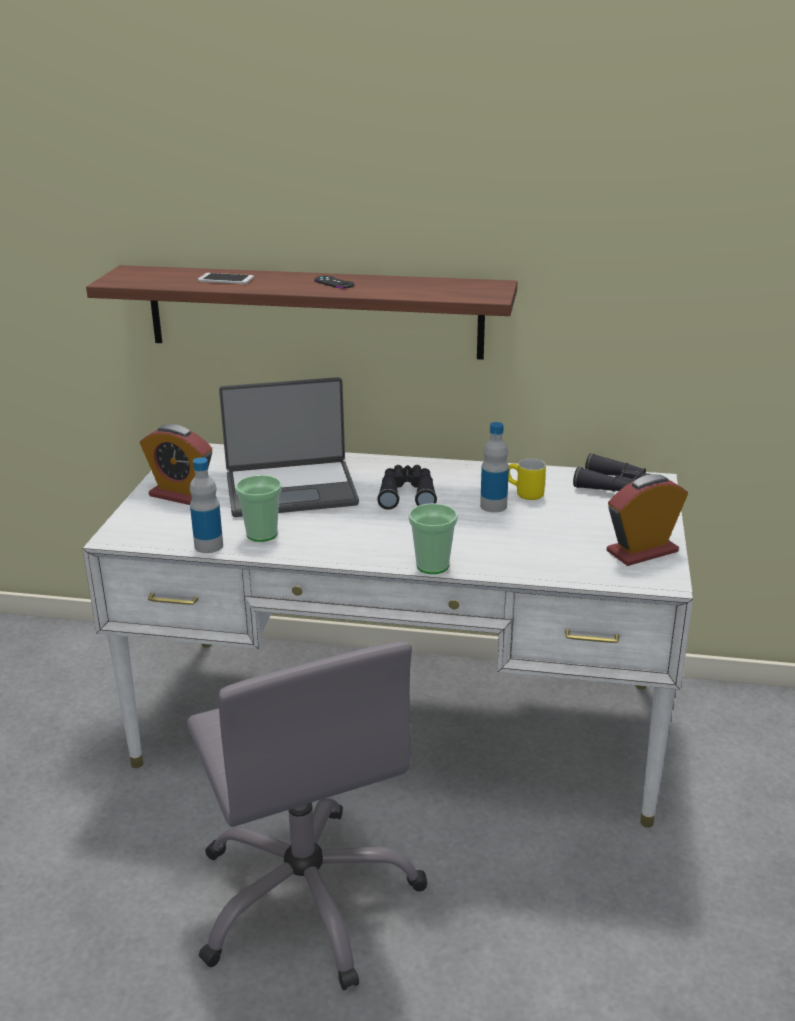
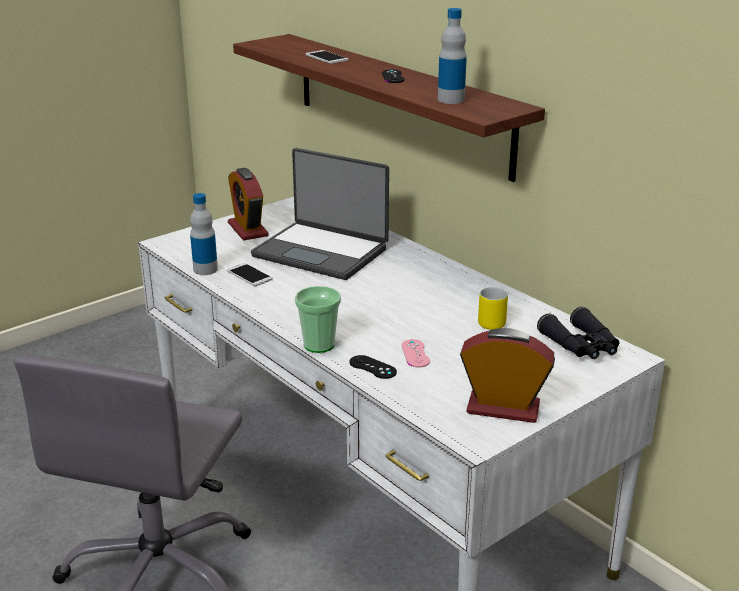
camera: 40 degrees right, 0 degrees up
(262, 534) = (249, 275): cup -> phone
(407, 494) = (396, 286): black binoculars -> none
(493, 506) = (445, 321): bottle -> bottle (451, 100)
(504, 564) = (372, 367): none -> black game controller
(516, 540) = (415, 353): none -> pink game controller

